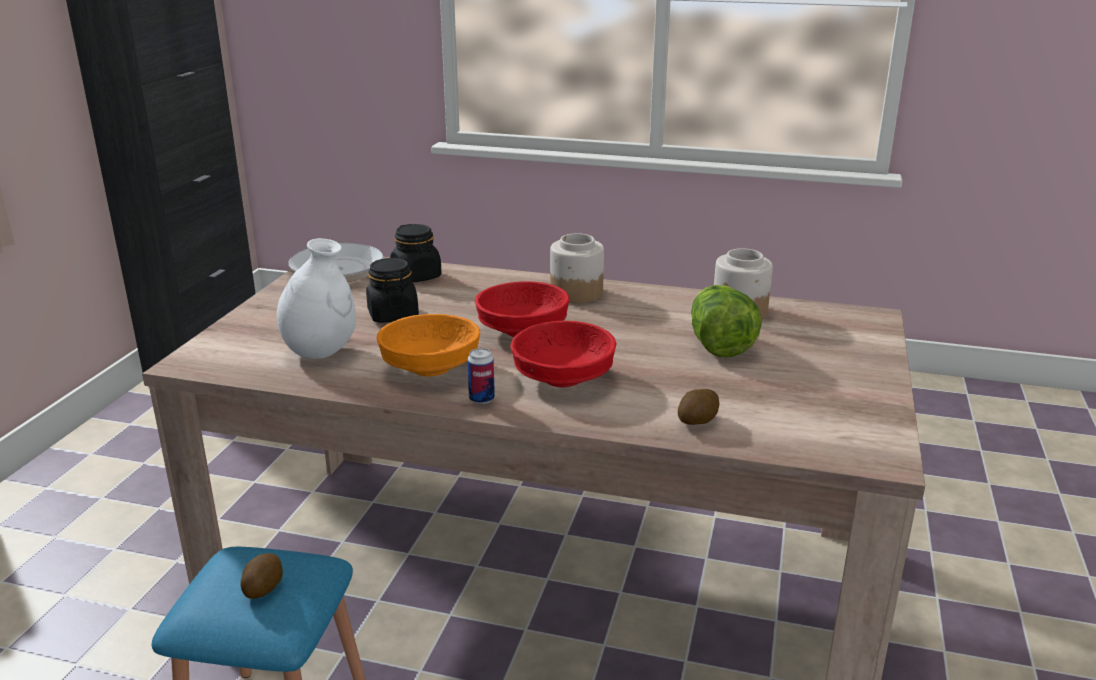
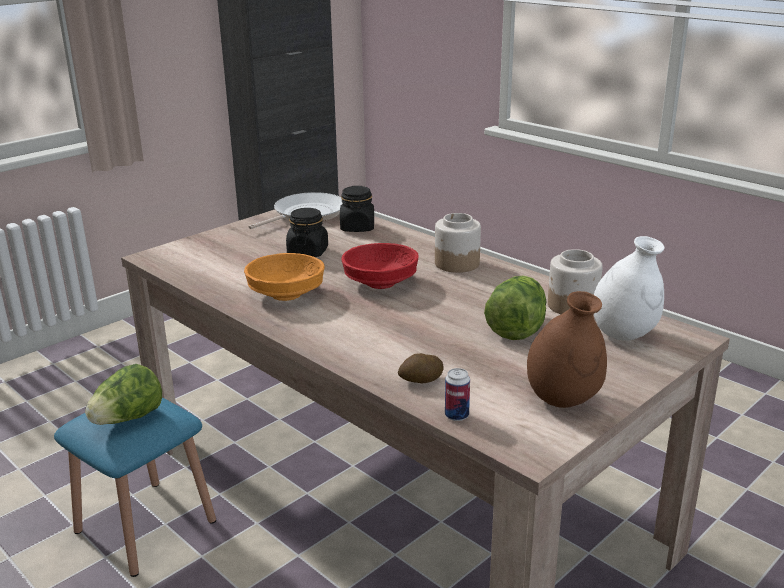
camera: 30 degrees right, 0 degrees up
(263, 587) = (128, 419): potato -> lettuce
(320, 352) = (232, 267): white vase -> white vase (624, 334)
(481, 399) = (292, 324): can -> can (456, 415)
(562, 377) = (365, 323): red bowl -> none
(846, 402) = (563, 400): none -> brown vase

